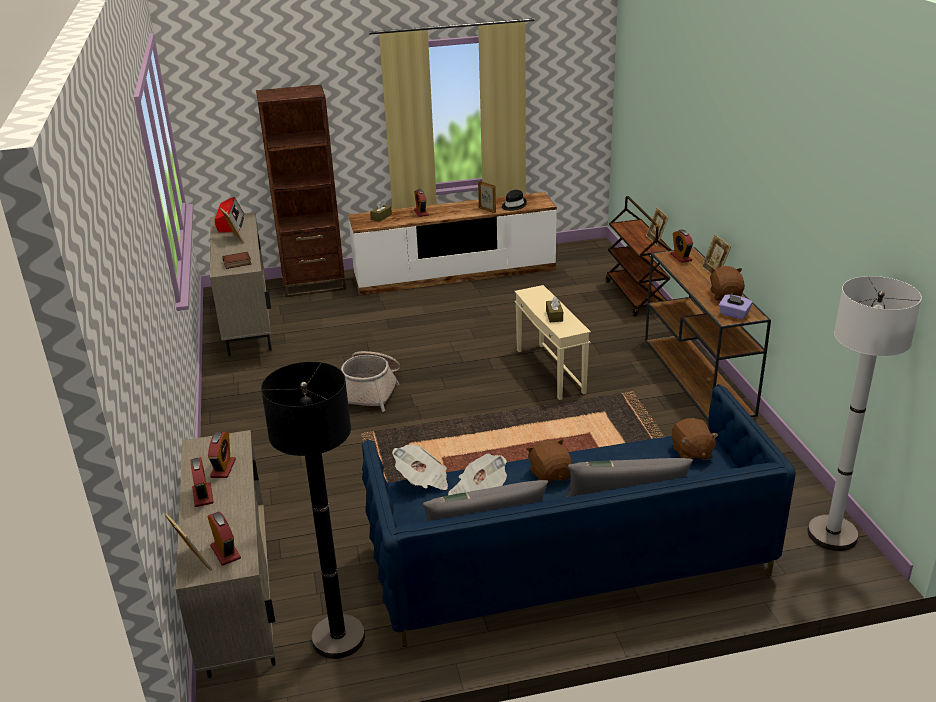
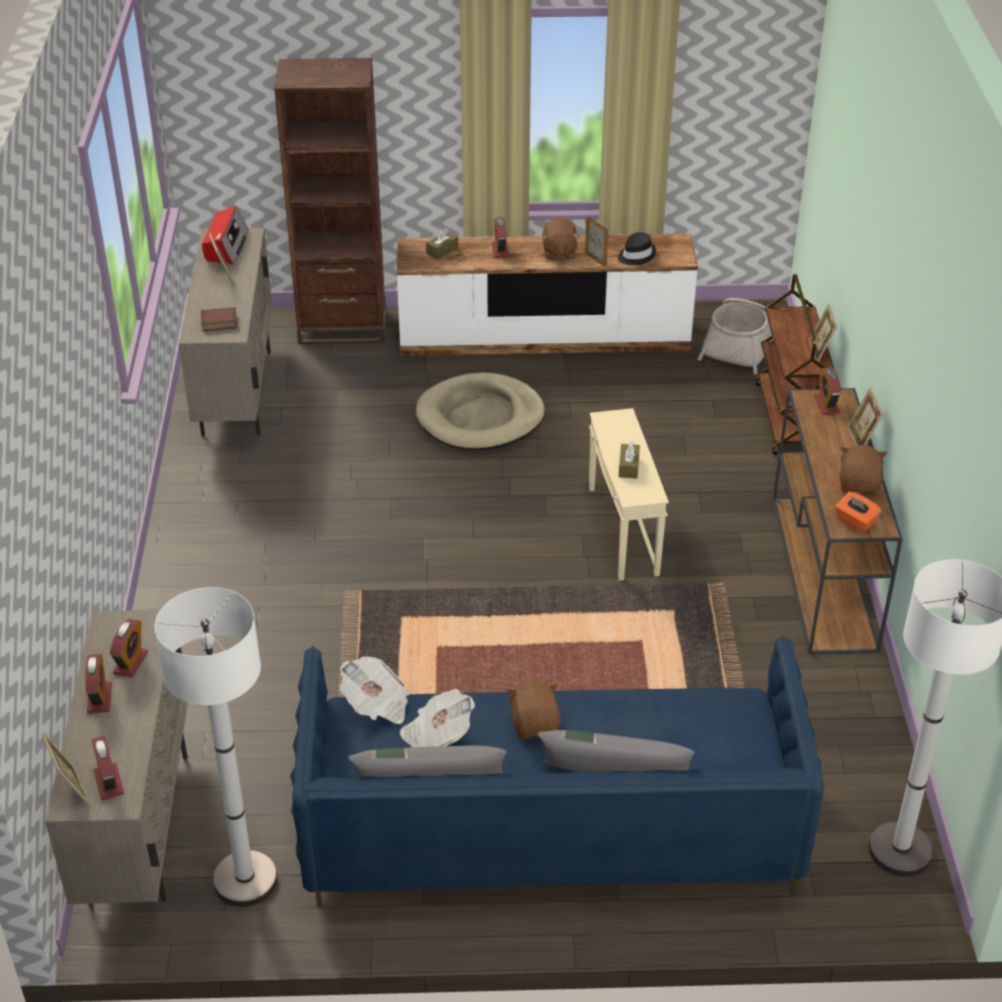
camera: 10 degrees right, 10 degrees up
(338, 638) = (245, 880): black floor lamp -> white floor lamp
(370, 390) = (374, 524): basket -> basket (740, 345)
(426, 321) = (480, 417): none -> beige dog bed
(691, 453) = (726, 722): brown plush toy -> brown plush toy (559, 252)
(734, 314) = (855, 521): purple tissue box -> orange tissue box

